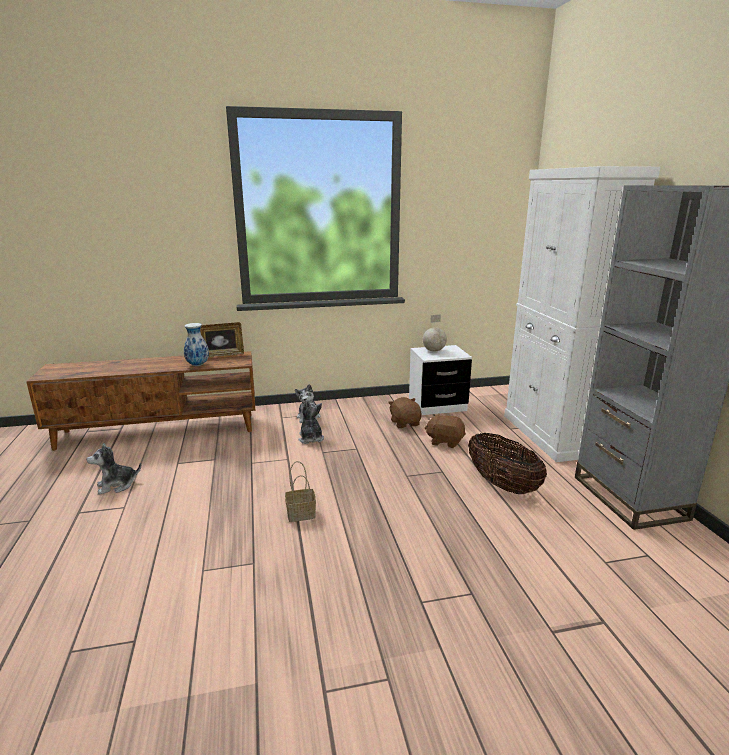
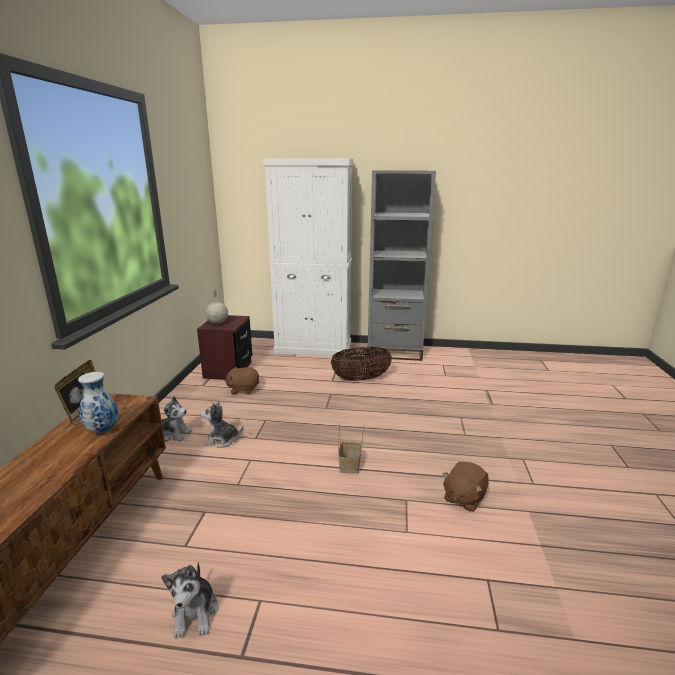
camera: 70 degrees left, 0 degrees up
(437, 405) = (228, 370): white nightstand -> brown nightstand
(445, 441) = (289, 382): brown plush toy -> brown plush toy (463, 498)

